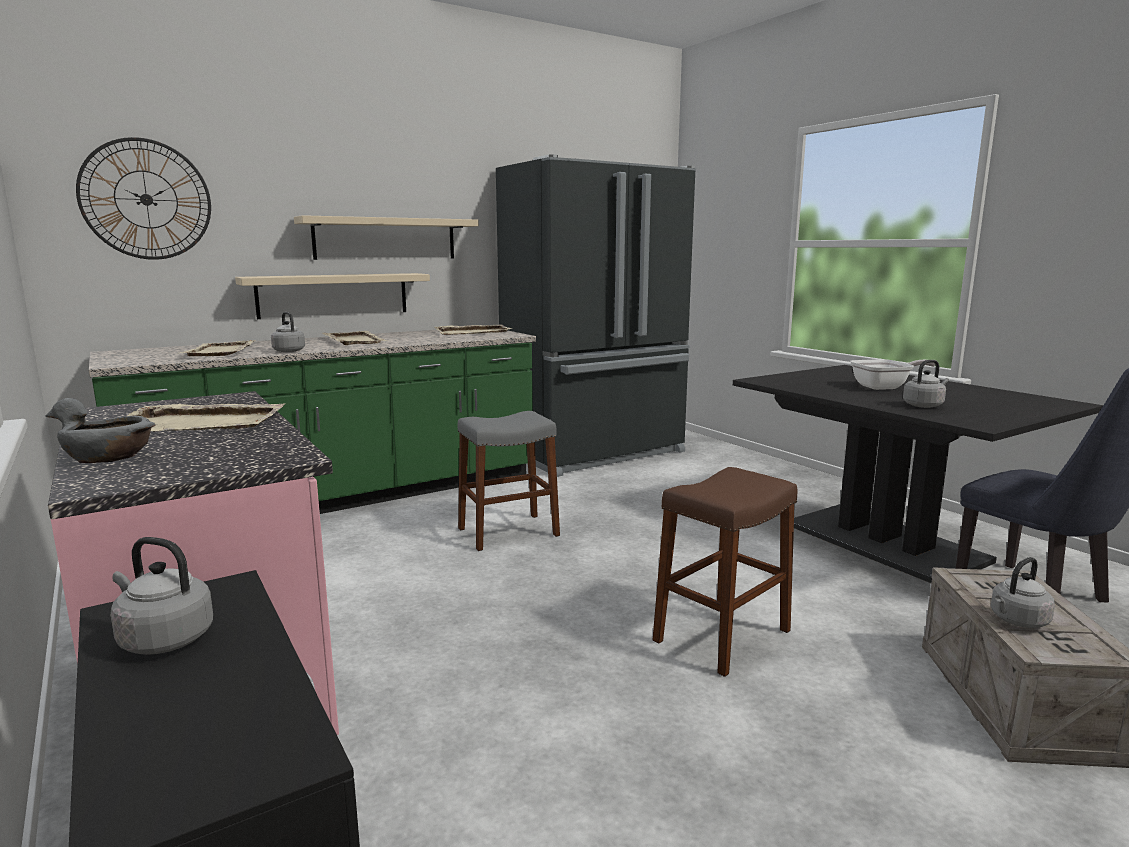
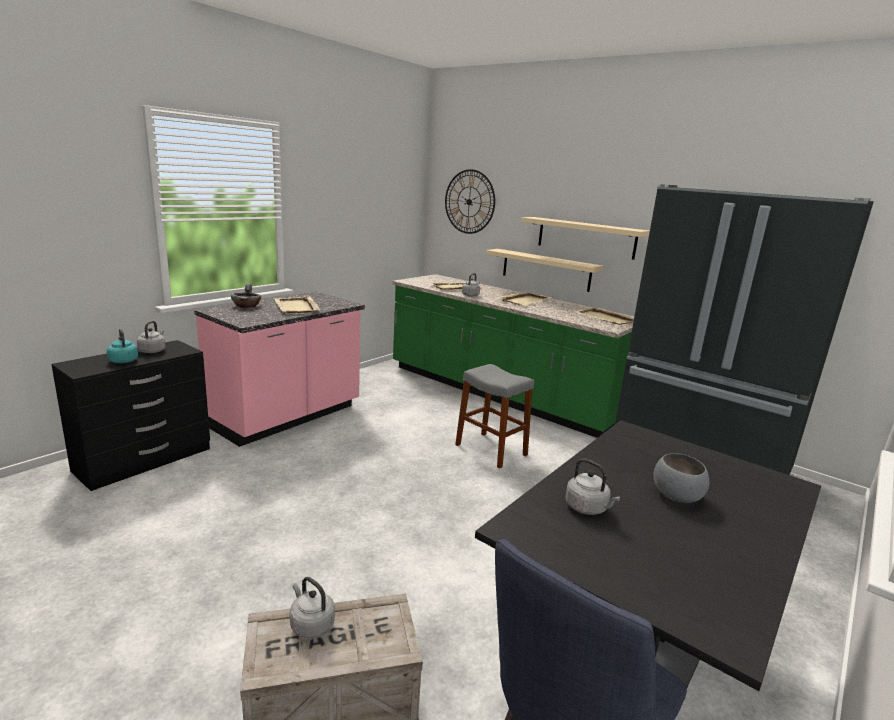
camera: 70 degrees right, 5 degrees up
(221, 683) = (123, 360): none -> turquoise kettle
(722, 636) = (383, 545): brown stool -> none
(885, 387) = (676, 496): frying pan -> grey bowl

